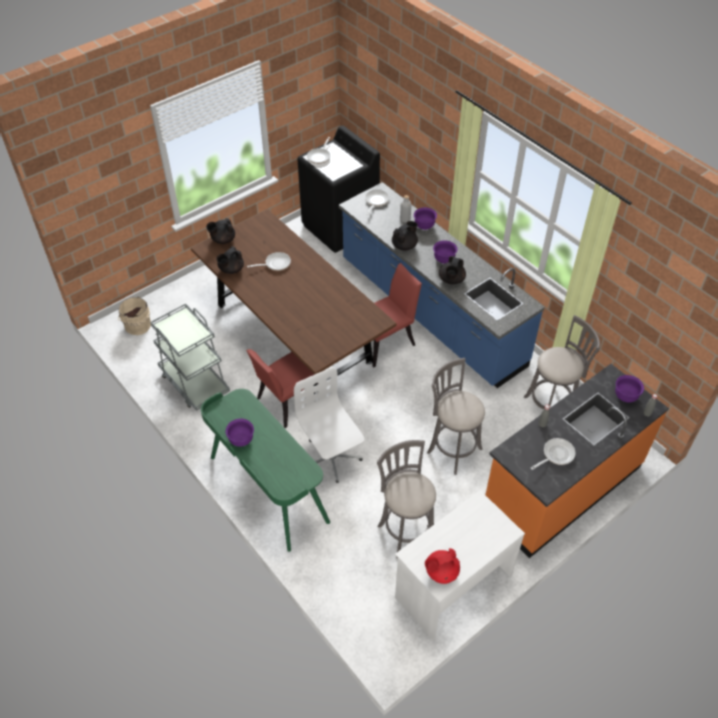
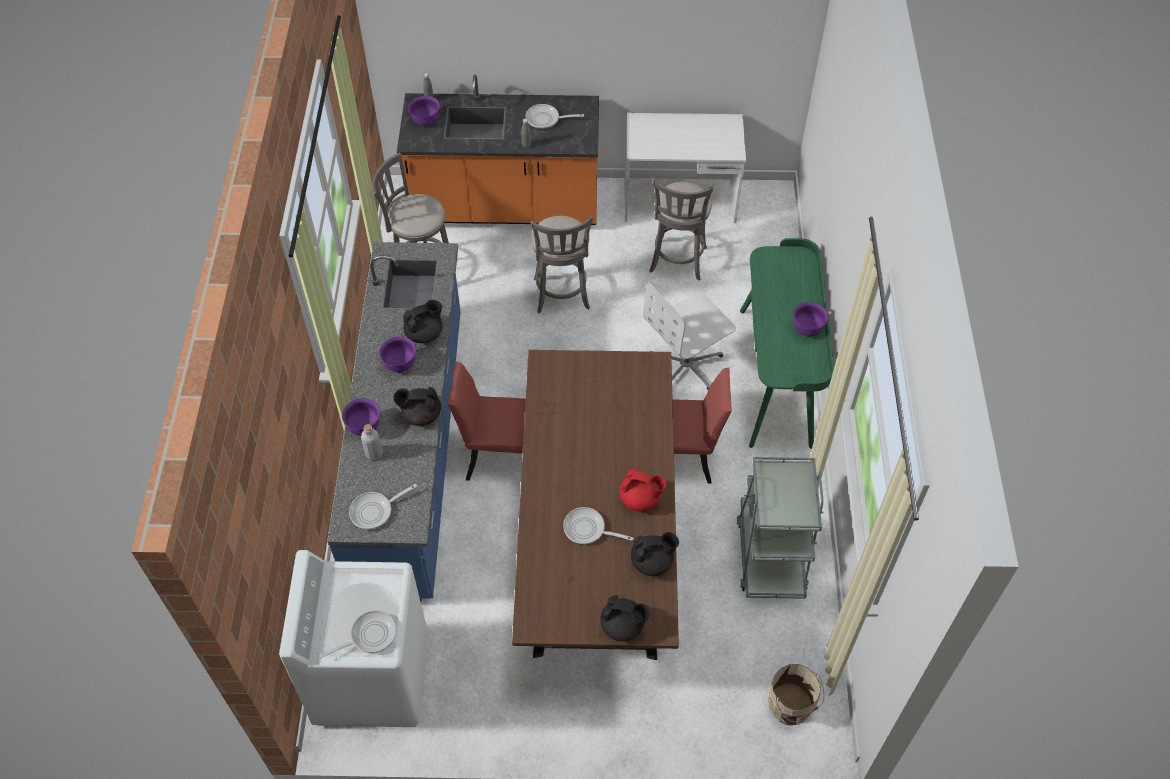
camera: 140 degrees left, 5 degrees up
(331, 458) = (686, 365): white office chair -> white office chair turned 45 degrees clockwise
(340, 227) = (372, 677): black washing machine -> white washing machine
(441, 572) = (721, 128): red teapot -> red teapot (640, 499)

